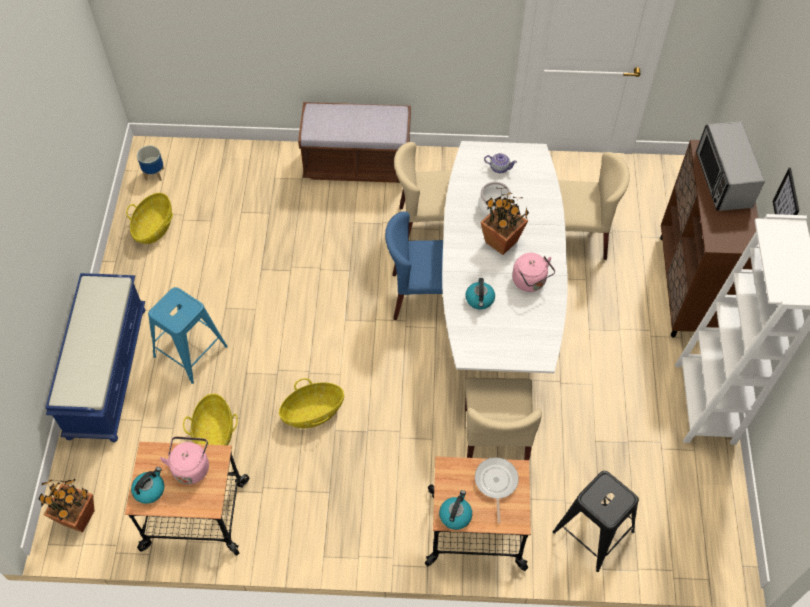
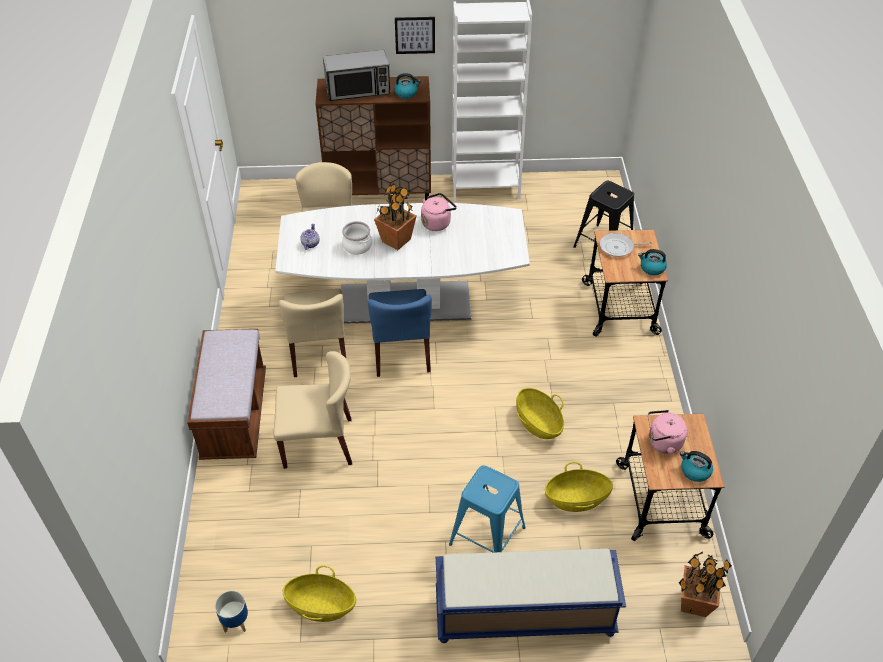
camera: 95 degrees left, 10 degrees down
(480, 300) = (459, 251): kettle -> kettle (406, 93)
(495, 440) = (540, 299): beige chair -> beige chair (319, 443)

